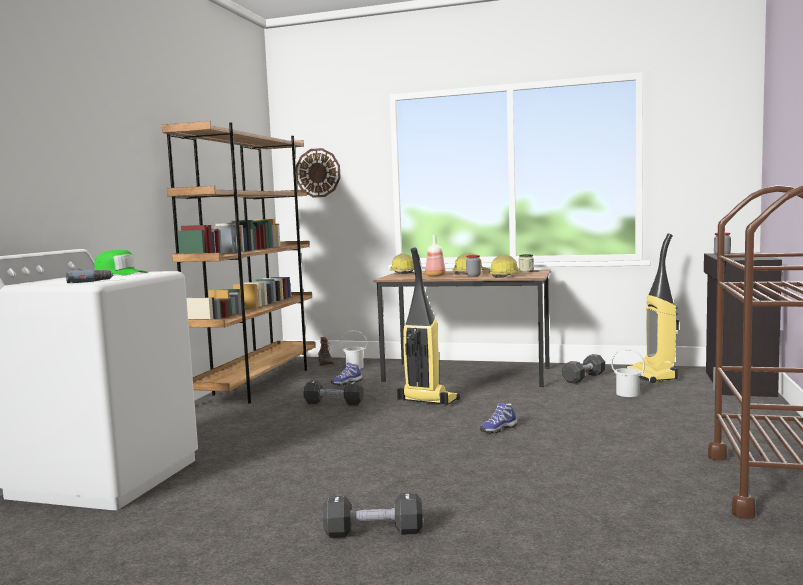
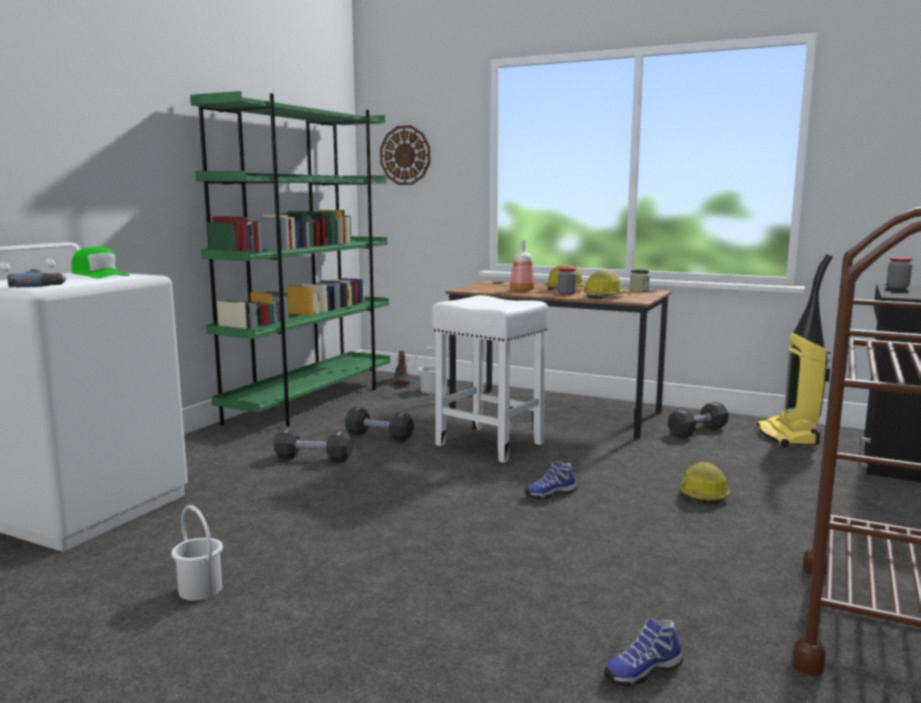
camera: 10 degrees right, 5 degrees up
(257, 384) = (311, 402): brown bookcase -> green bookcase
(346, 383) = (409, 410): shoe -> shoe (641, 670)
(373, 532) = (318, 623): black dumbbell -> black dumbbell (313, 458)
(403, 272) = (491, 282): hard hat -> hard hat (702, 494)
(427, 401) = (487, 444): vacuum cleaner -> white stool
(627, 394) = (742, 460): white bucket -> white bucket (200, 590)

